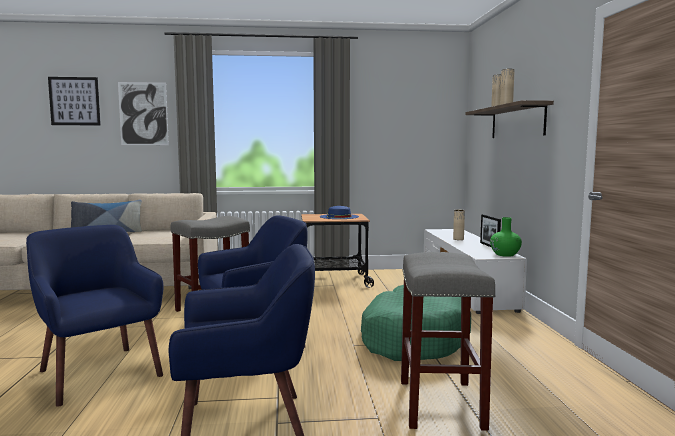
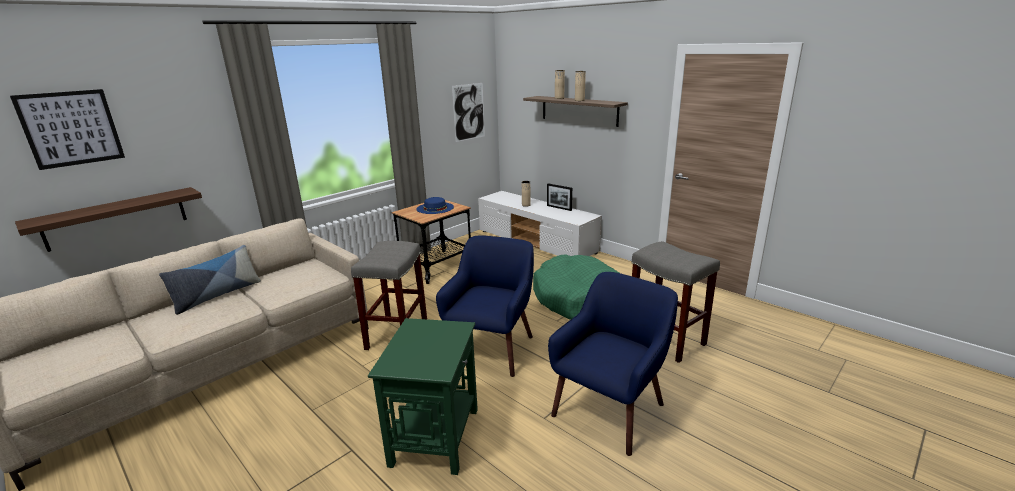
camera: 40 degrees left, 15 degrees up
(86, 167) = (116, 218): none -> shelf
(98, 373) = (435, 435): blue armchair -> green side table
(143, 113) = (186, 132): picture -> picture (469, 112)
(505, 254) = (585, 215): green vase -> none

